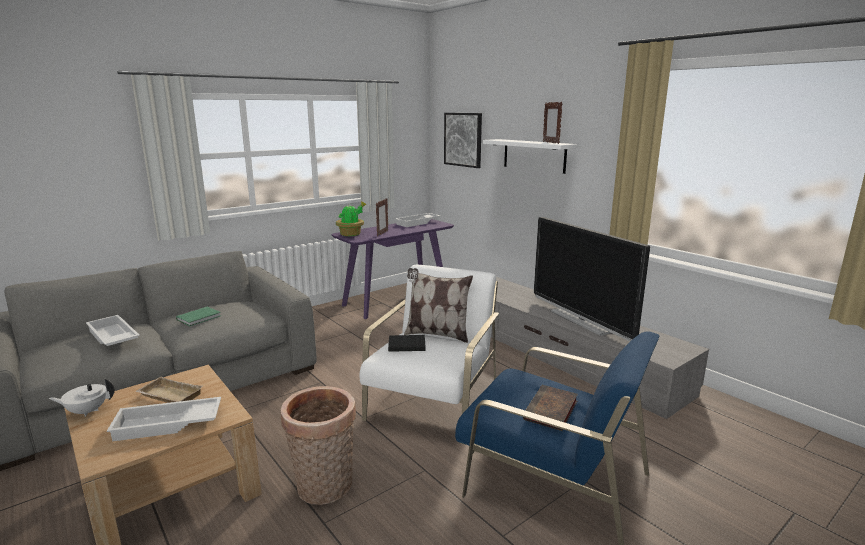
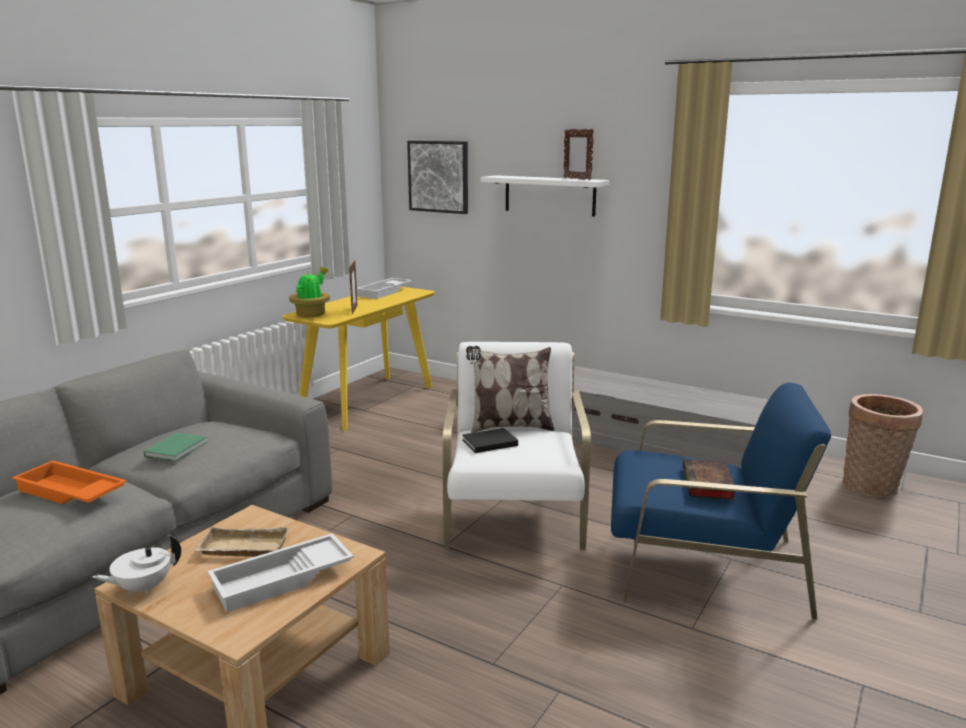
camera: 20 degrees left, 0 degrees up
(112, 337) = (69, 493): white tray -> orange tray
(324, 489) = (462, 630): basket -> basket (872, 488)
(396, 300) = (367, 401): purple console table -> yellow console table
(582, 320) = (646, 391): television -> none

